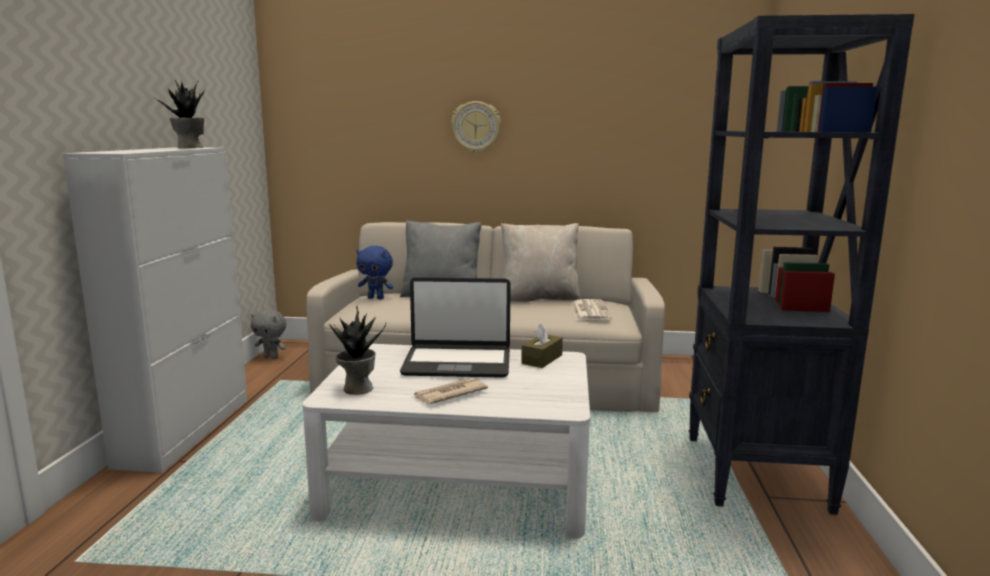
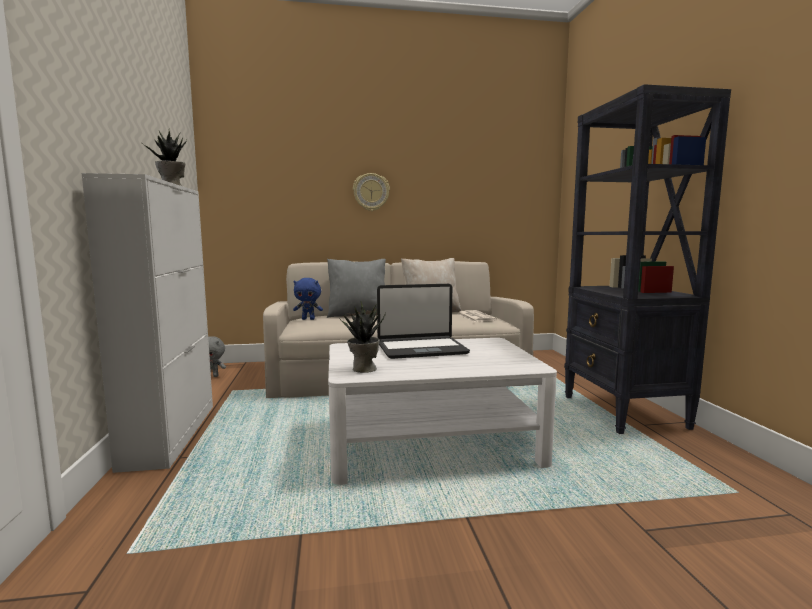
camera: 15 degrees left, 5 degrees down
(448, 394) = (439, 366): newspaper -> none
(542, 359) = (479, 343): brown tissue box -> none

